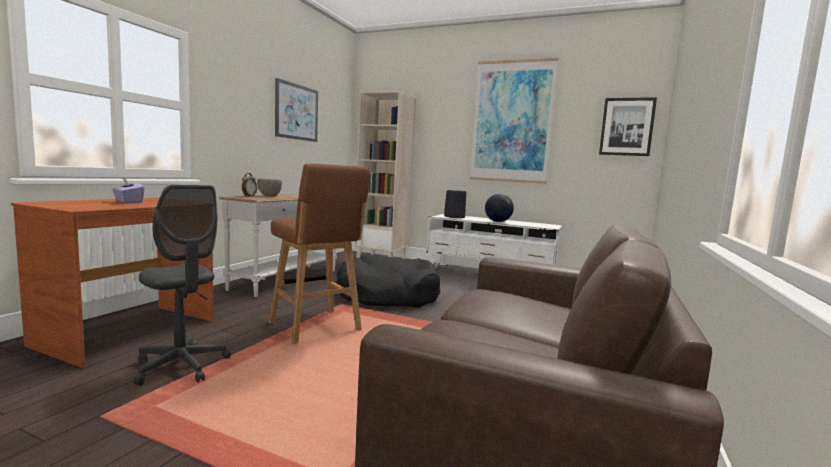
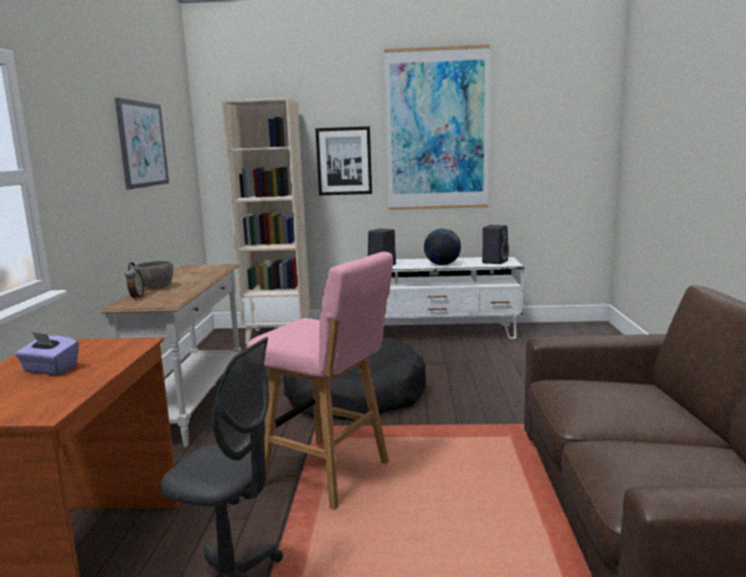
camera: 20 degrees left, 5 degrees up
(316, 328) = (329, 475): brown stool -> pink stool
(541, 225) = (495, 262): none -> black speaker
(627, 127) = (577, 130): picture -> picture (344, 161)

